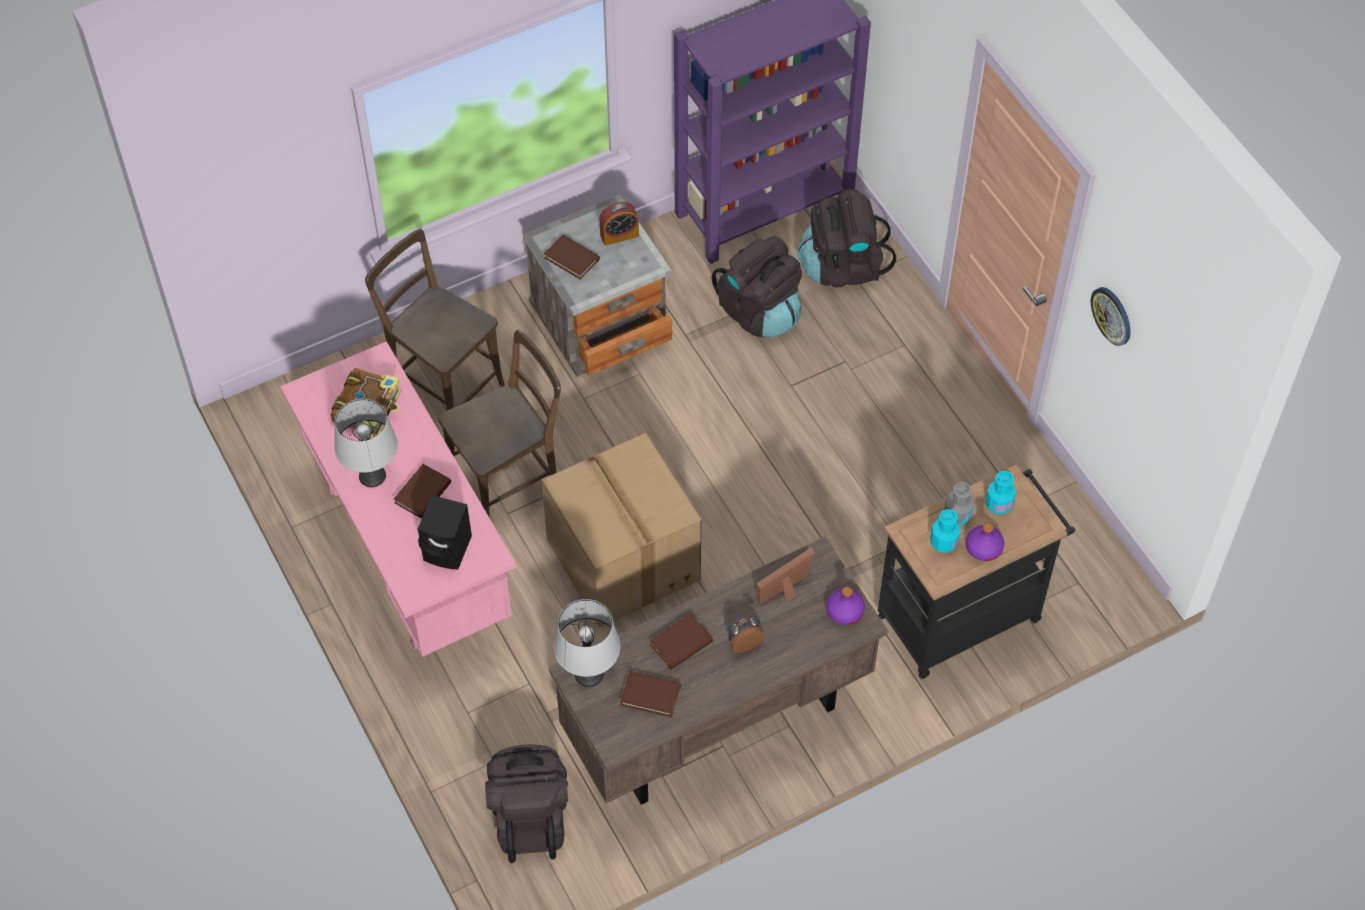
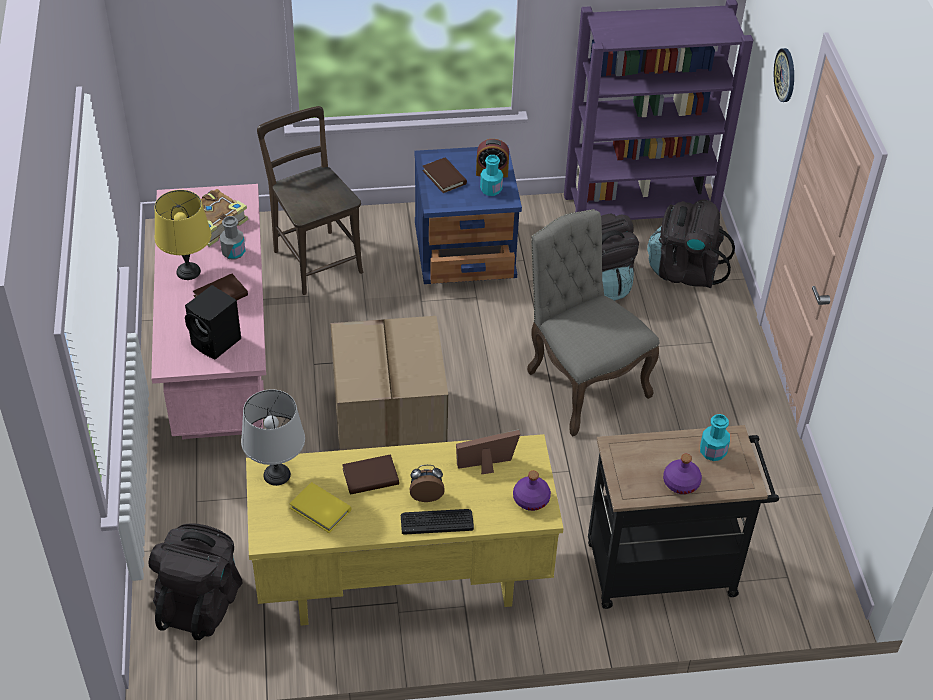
camera: 20 degrees right, 10 degrees down
(372, 476) = (188, 272): grey table lamp -> yellow table lamp
(509, 484) = (327, 343): brown chair -> none
(604, 322) = (467, 253): grey nightstand -> blue nightstand
(650, 695) = (320, 509): brown book -> yellow book
(716, 722) = (401, 581): brown desk -> yellow desk
(767, 667) = (437, 521): none -> keyboard
(796, 440) = (583, 384): none -> grey chair
(943, 542) = (645, 466): turquoise bottle -> turquoise bottle (491, 189)
(957, 515) = (669, 448): grey bottle -> grey bottle (233, 252)
(1112, 315) = (874, 307): wall clock -> wall clock (785, 75)

